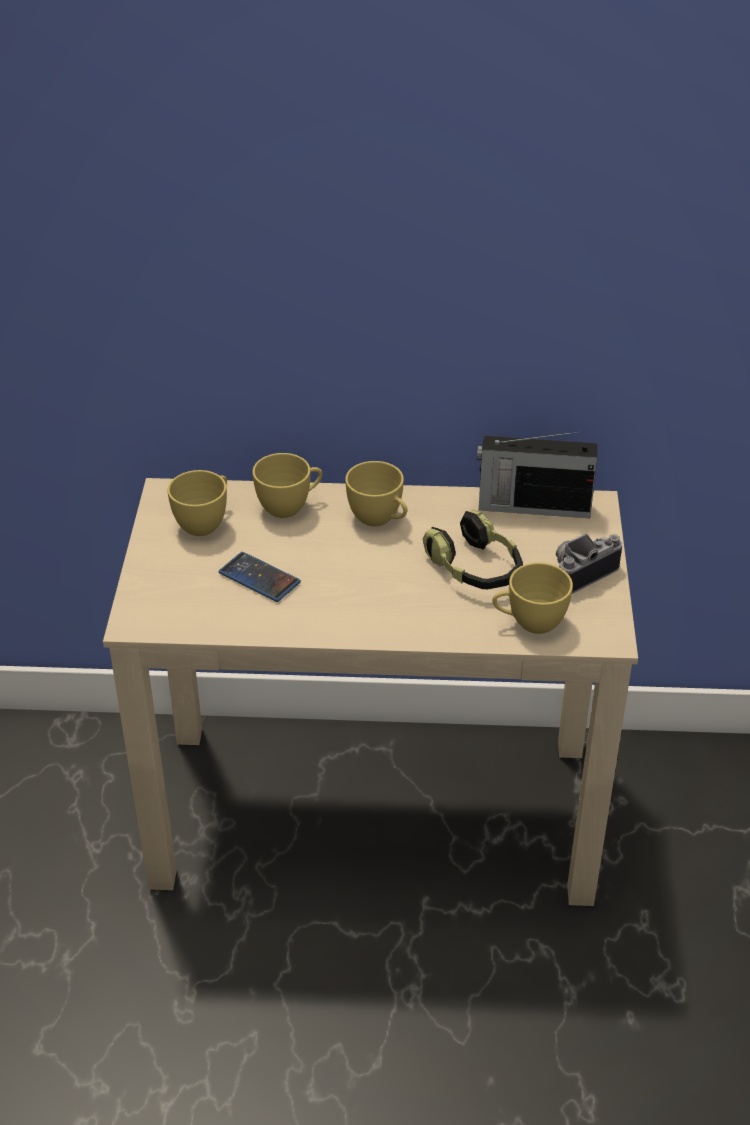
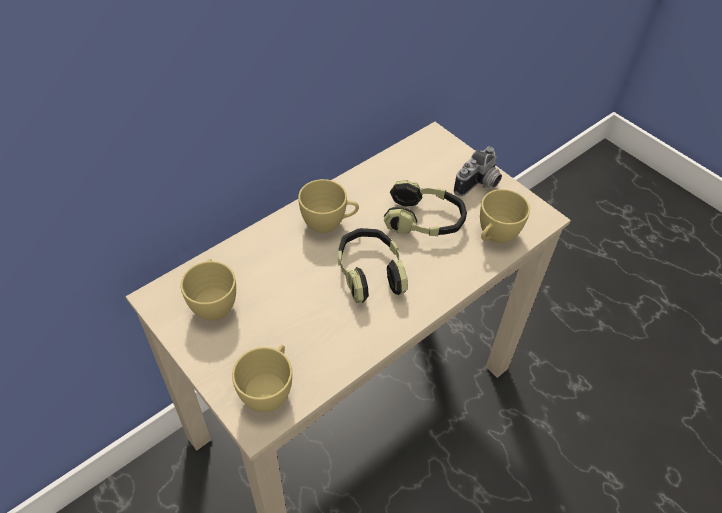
camera: 45 degrees left, 10 degrees up
(259, 578) = (303, 320): phone -> none
(290, 506) = (260, 251): yellow cup -> yellow cup (269, 390)
(364, 578) = (369, 273): none -> headphones
(532, 506) = (404, 158): radio -> none
(580, 572) = (479, 185): camera -> camera turned 150 degrees counterclockwise

